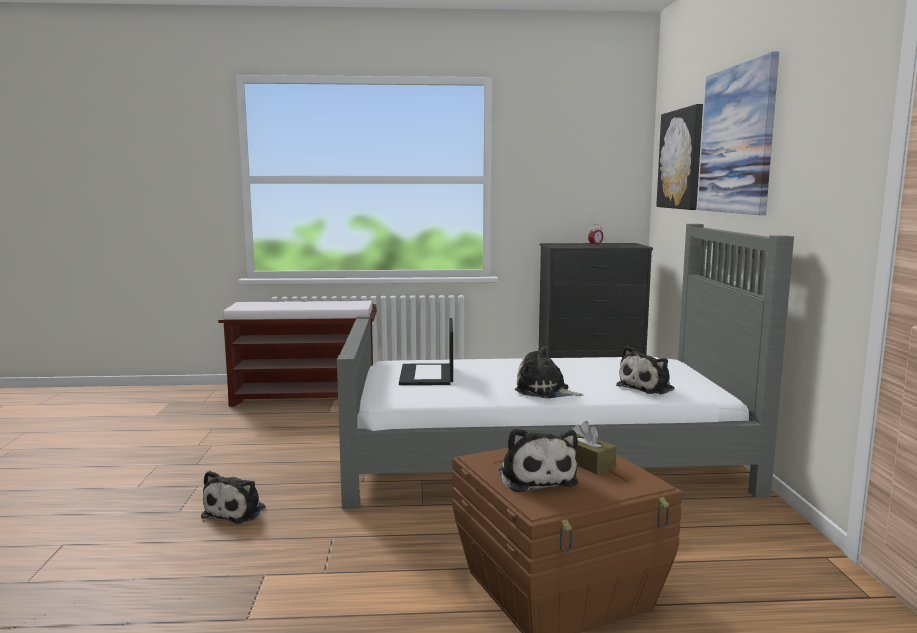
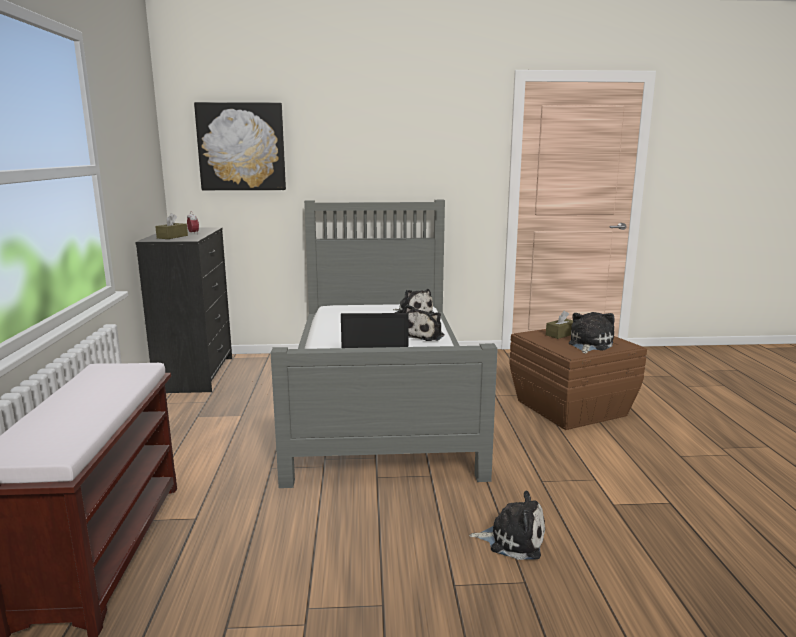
camera: 90 degrees left, 5 degrees up
(536, 477) = (589, 344): plush toy -> plush toy turned 45 degrees counterclockwise
(571, 244) = (172, 237): none -> brown tissue box
(736, 140) = (347, 137): picture -> none

